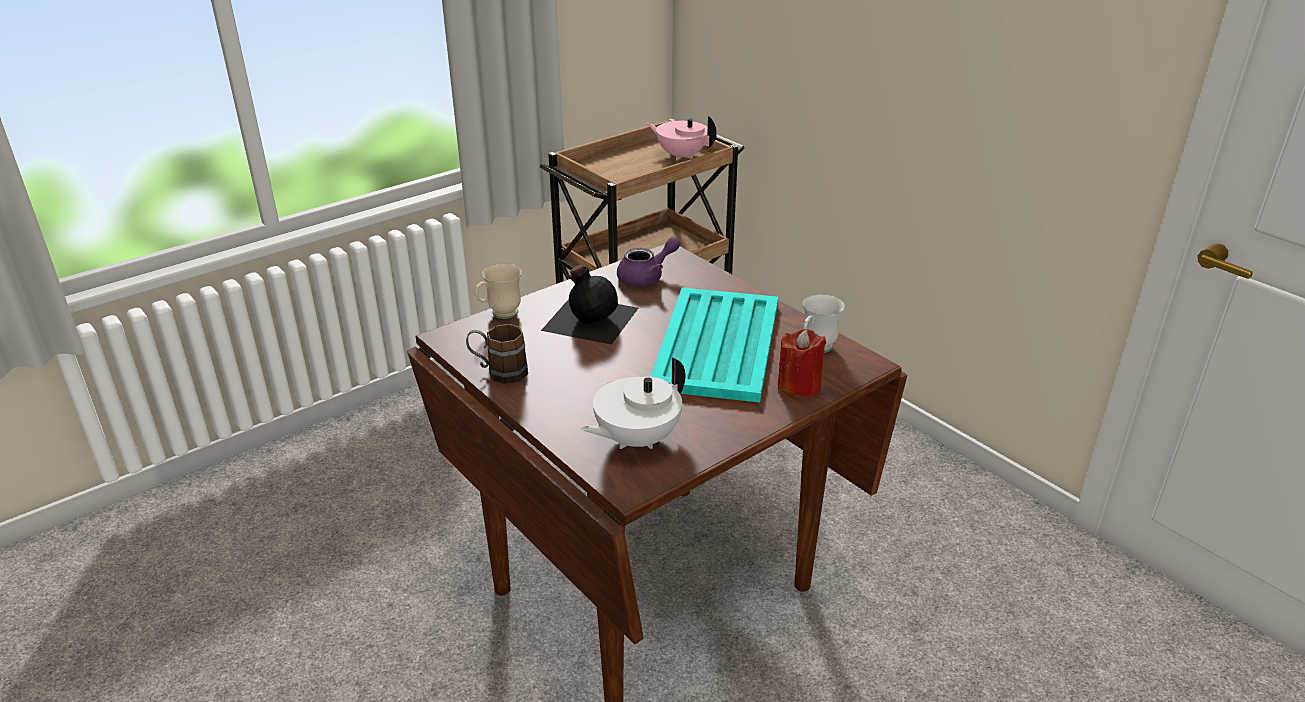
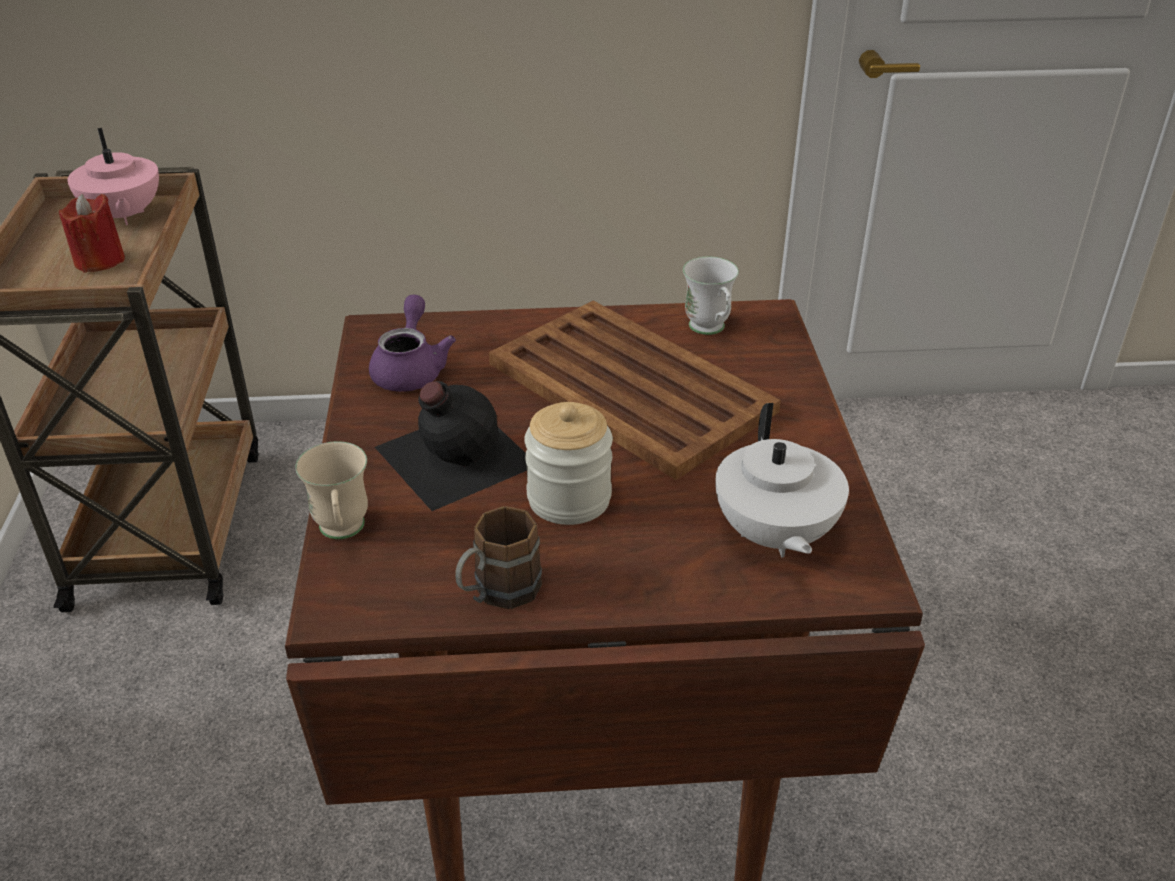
camera: 55 degrees left, 5 degrees up
(594, 364) = (569, 499): none -> jar
(681, 156) = (123, 216): pink teapot -> pink teapot turned 90 degrees counterclockwise
(716, 345) = (631, 389): turquoise tray -> brown tray
(799, 385) = (770, 372): red candle -> red candle (99, 261)

